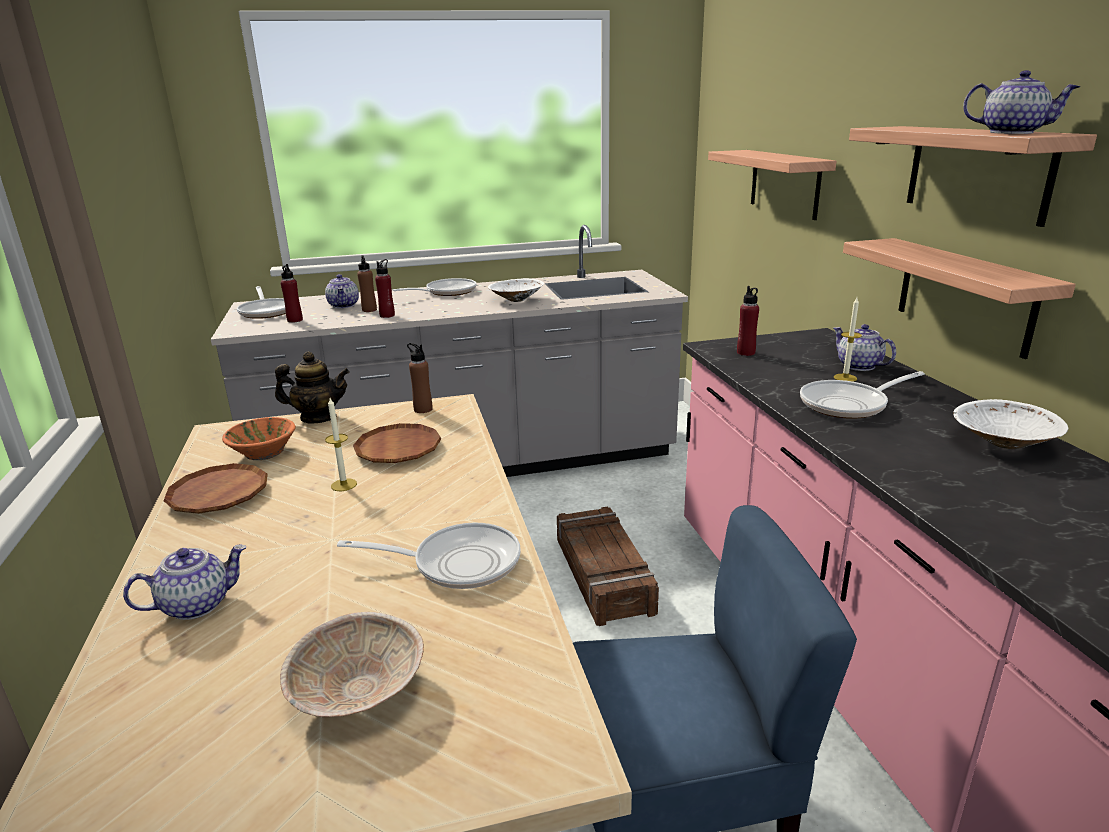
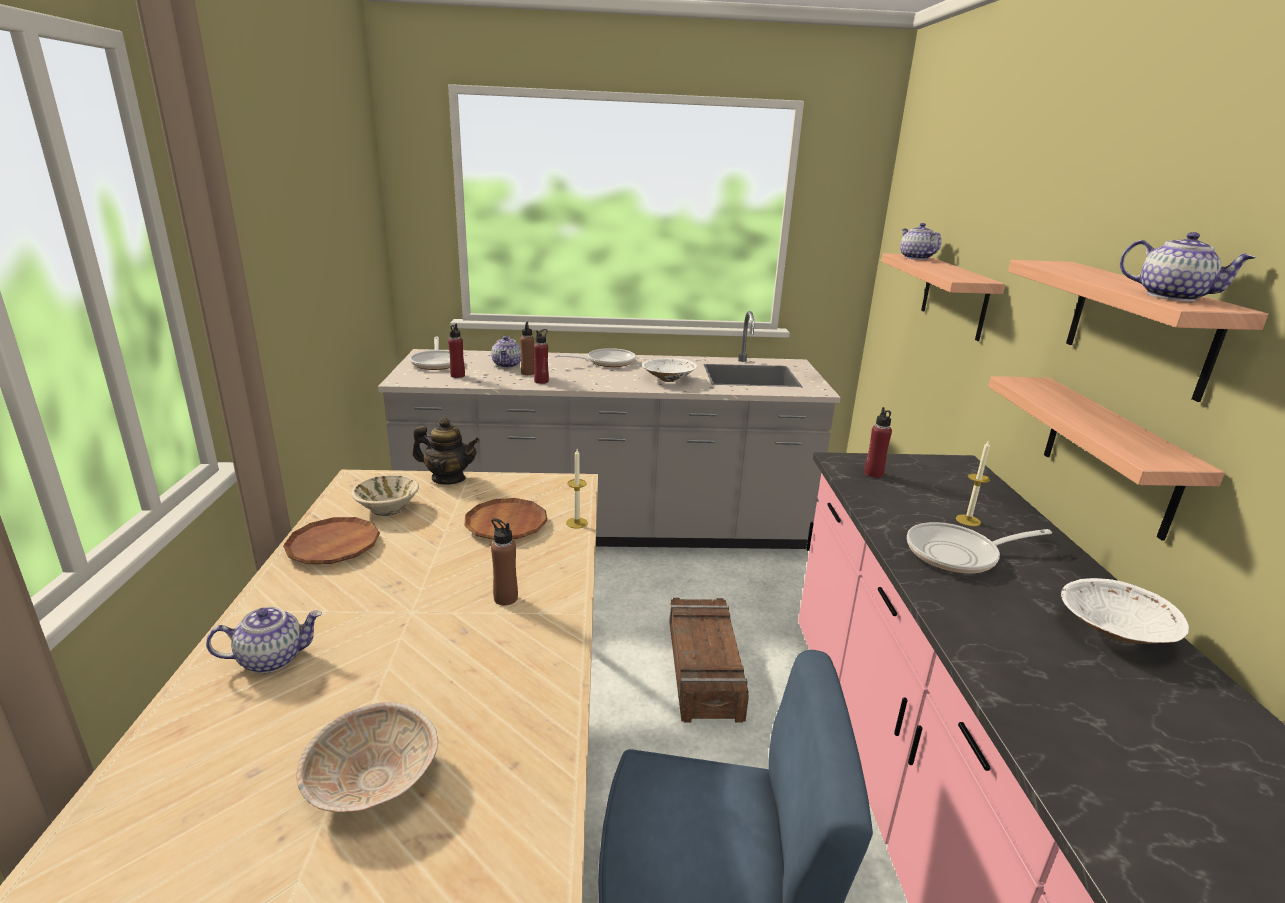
camera: 10 degrees right, 0 degrees up
(263, 452) = (387, 507): orange bowl -> beige bowl
(344, 485) = (443, 555): candle -> candle (576, 523)
(423, 409) = (545, 484): brown bottle -> brown bottle (505, 598)
(458, 563) = (513, 660): frying pan -> none
(858, 366) = (988, 508): teapot -> teapot (915, 258)

